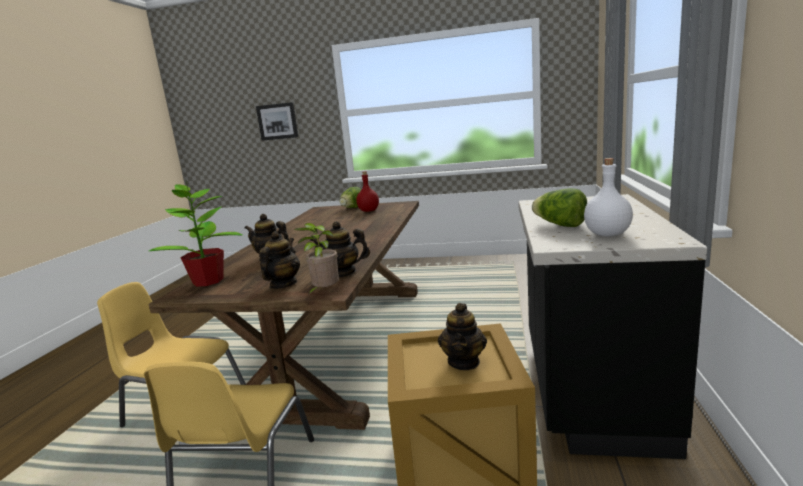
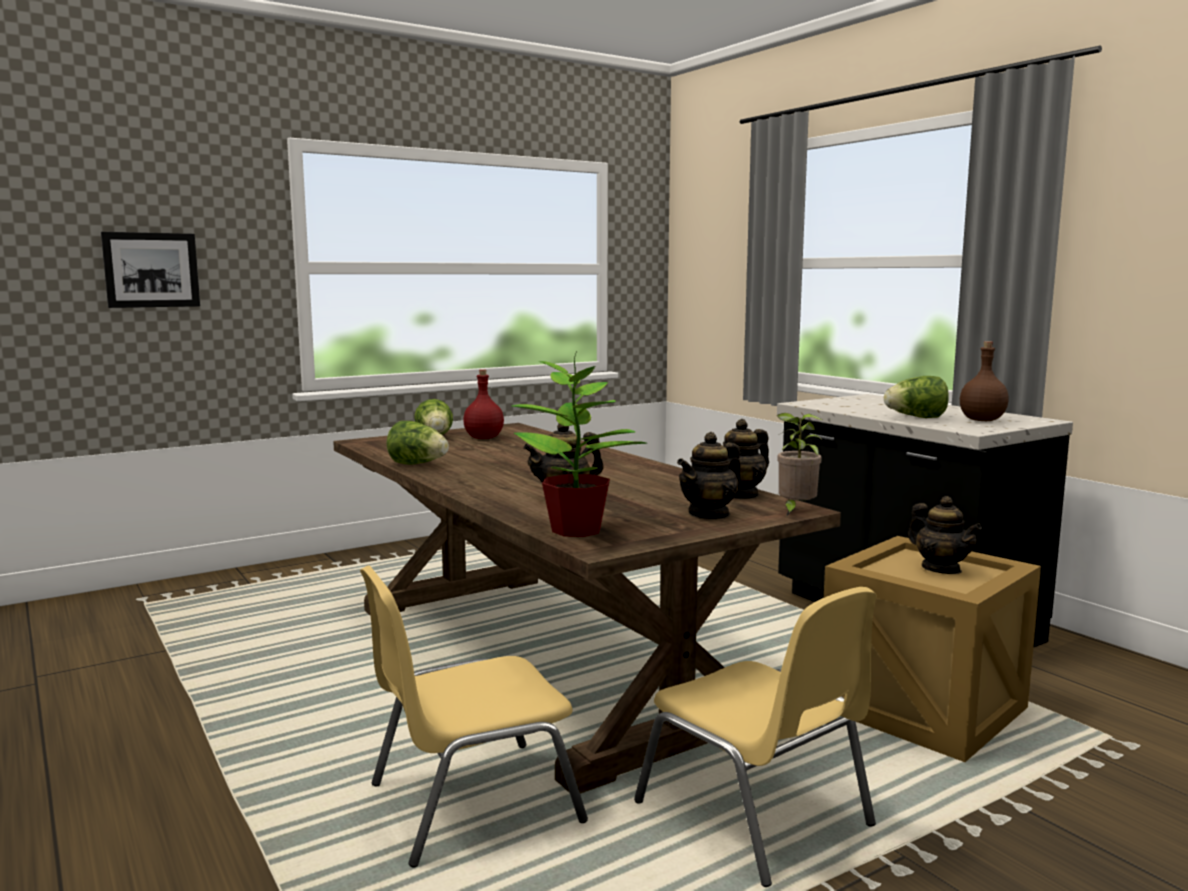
camera: 45 degrees left, 5 degrees down
(283, 284) = (709, 514): teapot -> teapot turned 105 degrees counterclockwise
(292, 226) = (418, 464): none -> lettuce
(606, 234) = (981, 420): white bottle -> brown bottle

